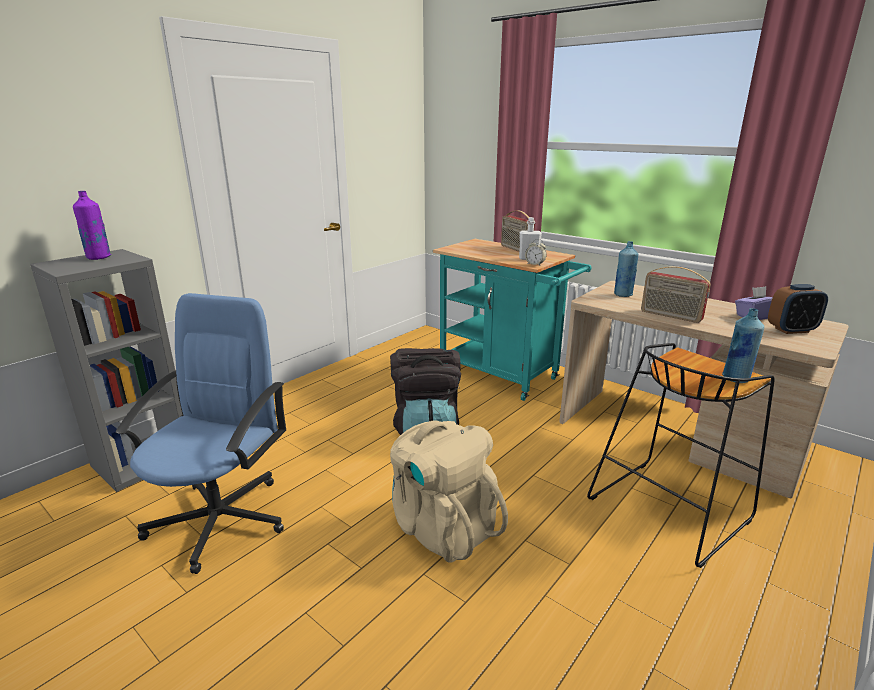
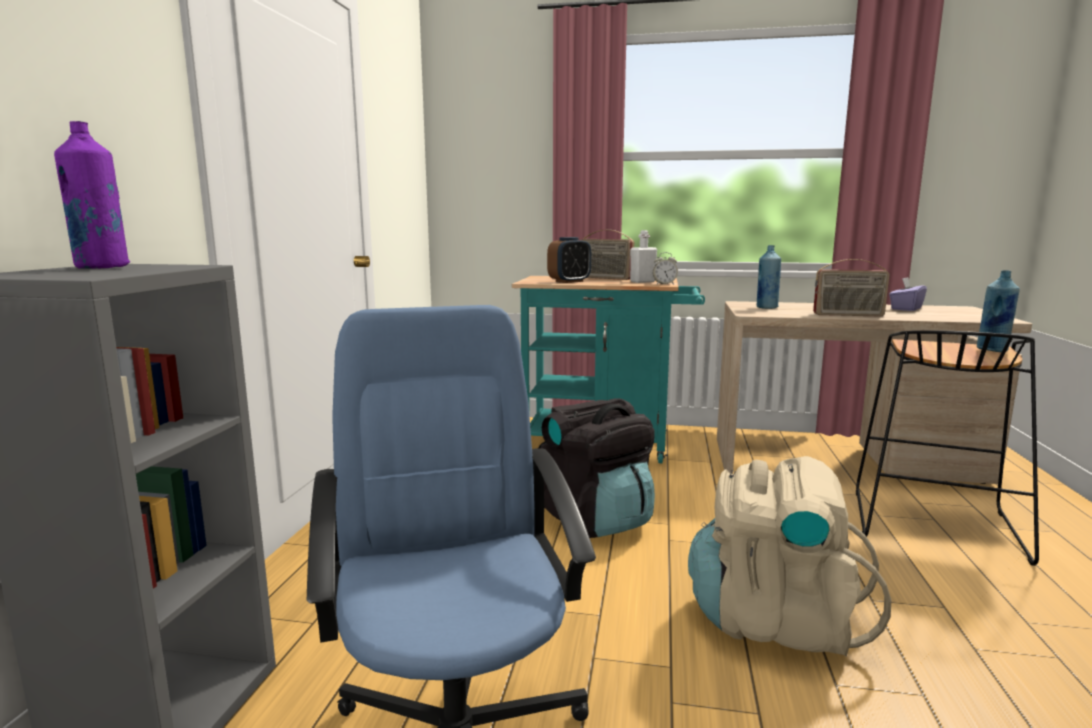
camera: 30 degrees left, 10 degrees down
(791, 330) = (954, 312): alarm clock -> alarm clock (569, 281)

